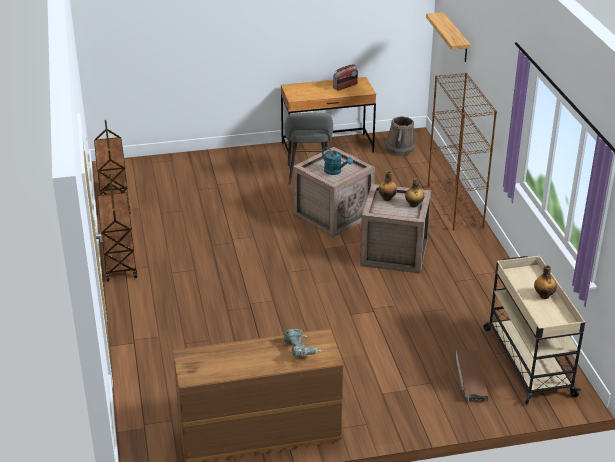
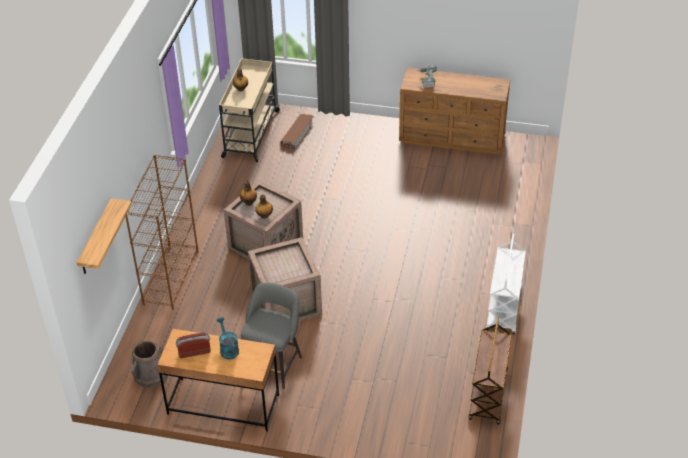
camera: 155 degrees left, 10 degrees up
(119, 259) = (504, 309): brown cart -> white cart
(335, 172) = (285, 260): turquoise watering can -> turquoise watering can (228, 349)

